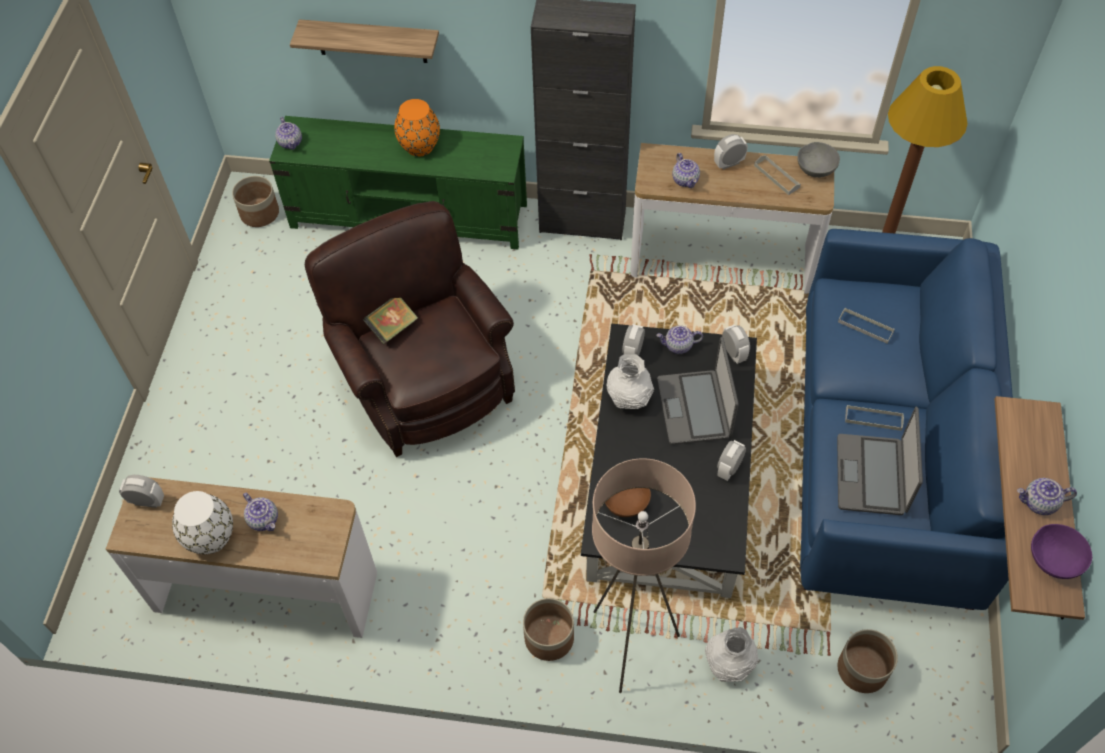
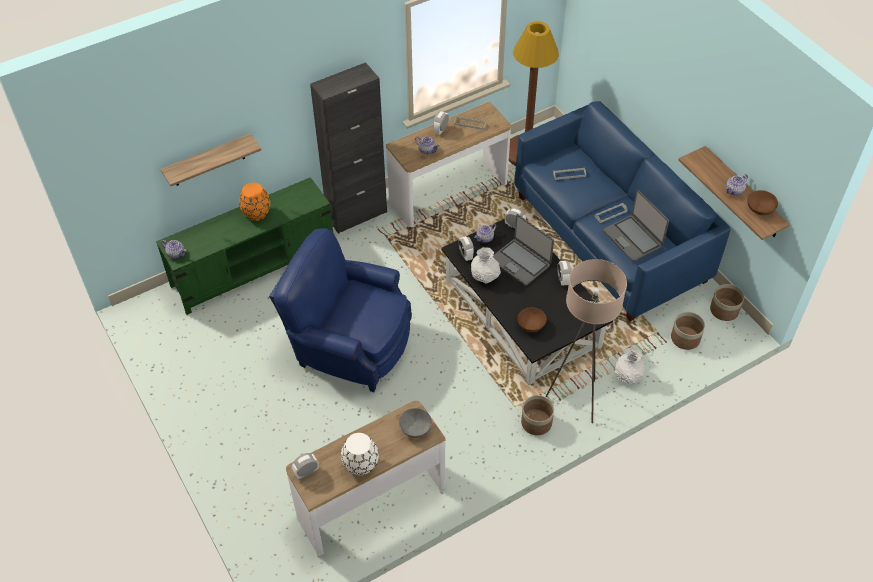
camera: 40 degrees left, 5 degrees down
(260, 213) = (158, 318): planter -> planter (724, 310)
(264, 519) = (380, 438): teapot -> none
(392, 328) = (336, 314): book -> none
(424, 378) = (349, 344): brown armchair -> blue armchair
(815, 169) = (485, 110): grey bowl -> grey bowl (415, 429)
(1053, 560) = (760, 209): purple bowl -> brown bowl

